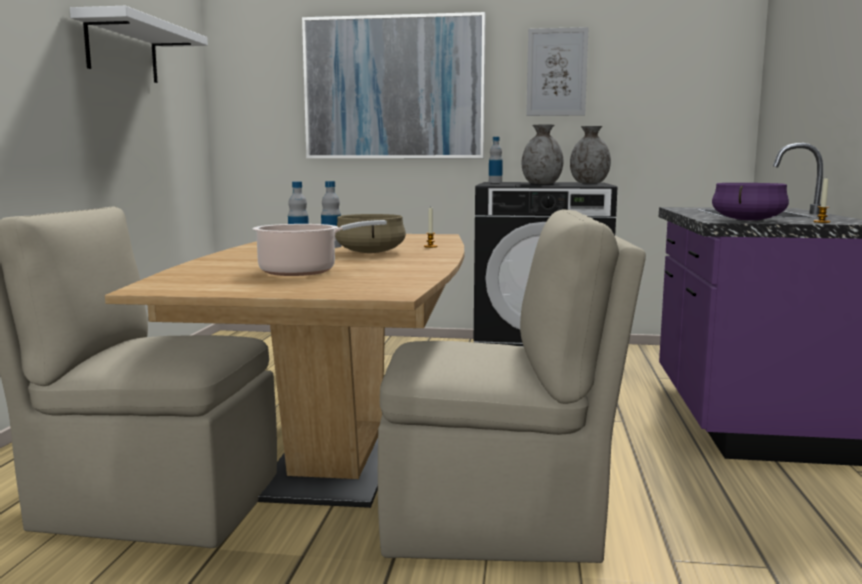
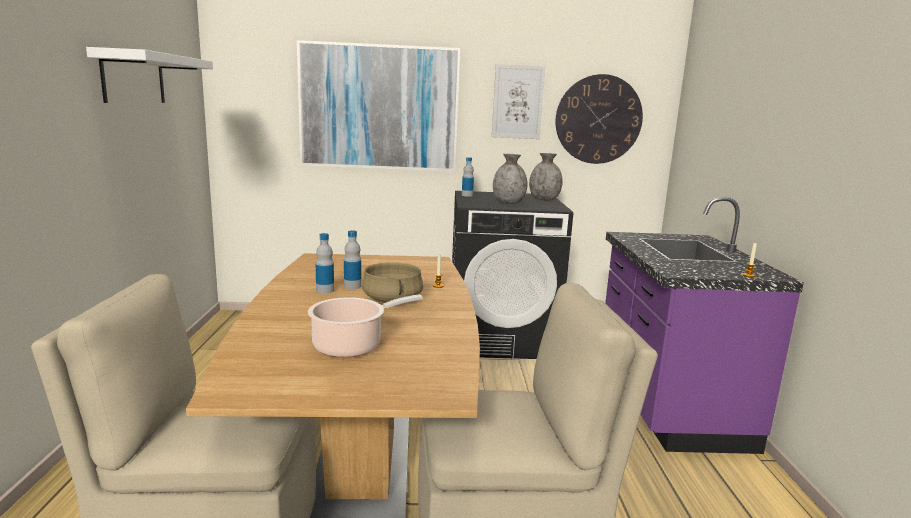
camera: 10 degrees left, 5 degrees up
(658, 87) = (598, 119): none -> wall clock
(747, 220) = (692, 270): purple cooking pot -> none

